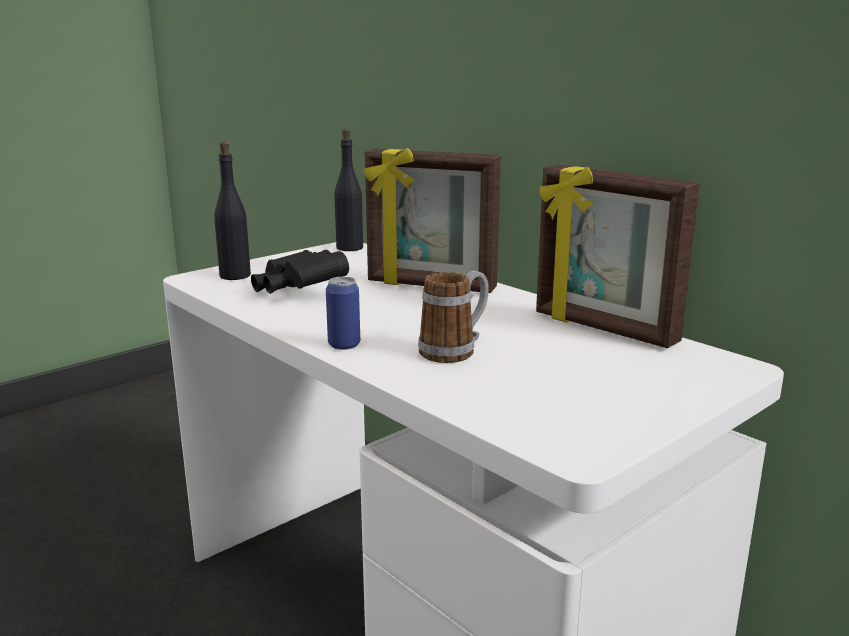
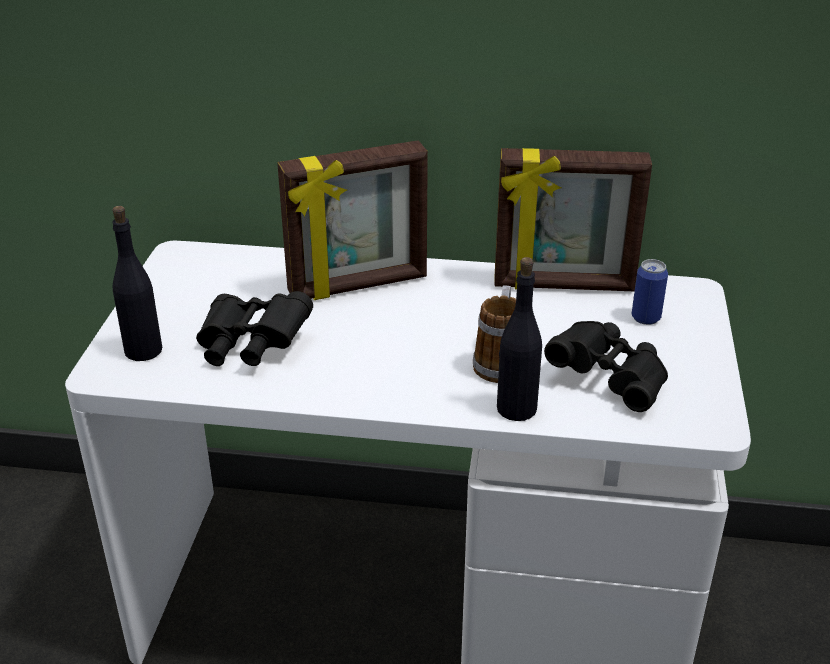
camera: 40 degrees left, 15 degrees up
(344, 345) = (409, 398): can -> can (645, 318)
(349, 248) = (187, 256): black bottle -> black bottle (516, 408)
(532, 390) = (610, 379): none -> black binoculars

